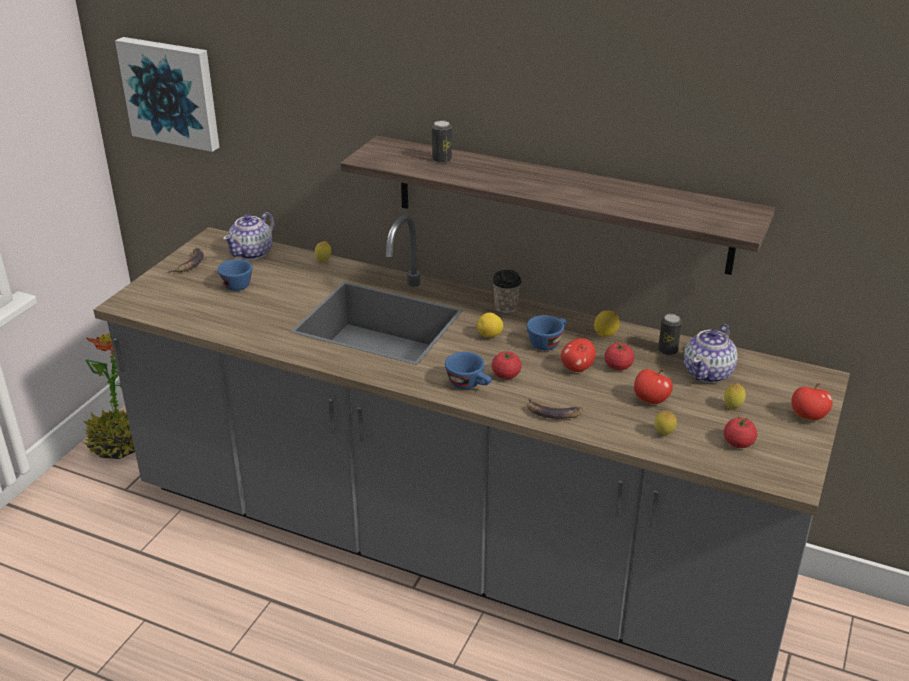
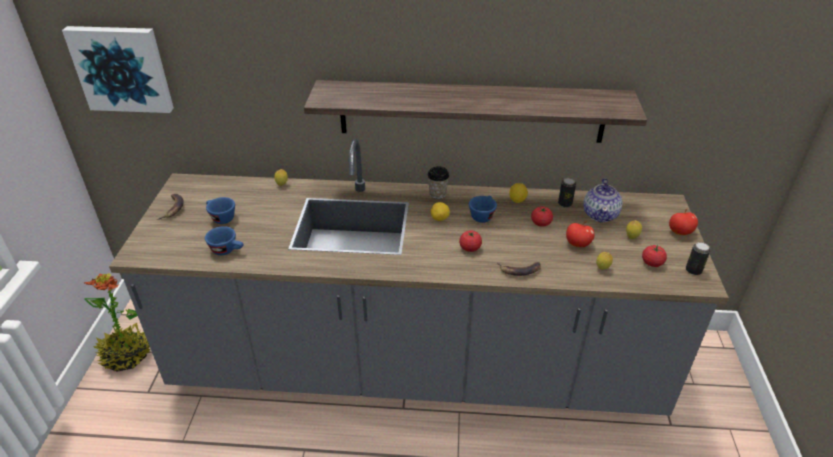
camera: 20 degrees left, 5 degrees up
(252, 253) = (221, 188): teapot -> none
(442, 159) = (381, 92): can -> can (693, 270)
(469, 385) = (449, 262): blue cup -> blue cup (227, 250)
(576, 368) = (514, 231): apple -> none

